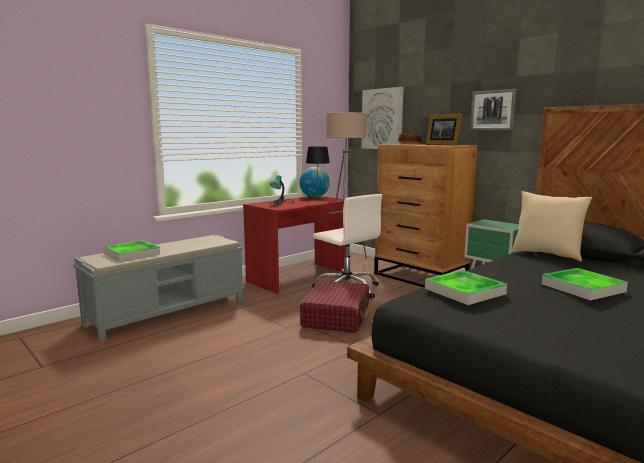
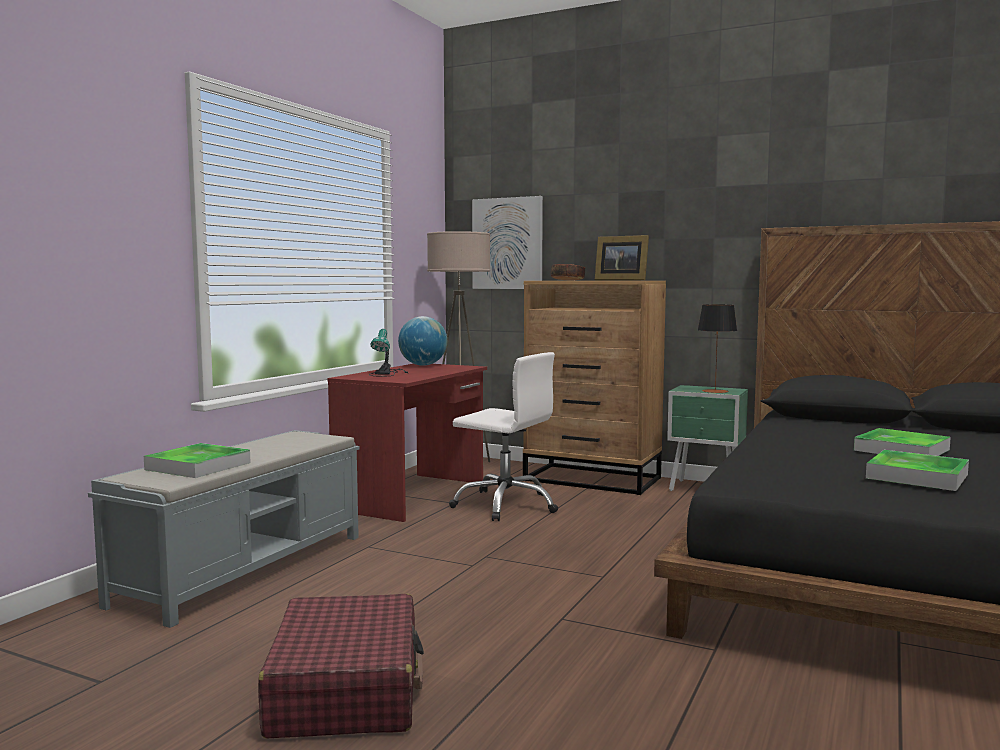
camera: 20 degrees left, 5 degrees down
(317, 201) = (441, 370): table lamp -> table lamp (715, 391)
(336, 317) = (530, 542): red suitcase -> red suitcase (346, 689)
(464, 291) = (787, 464): tray -> tray (917, 476)
(493, 110) = (685, 232): picture -> none
(546, 255) = (805, 421): beige pillow -> none

